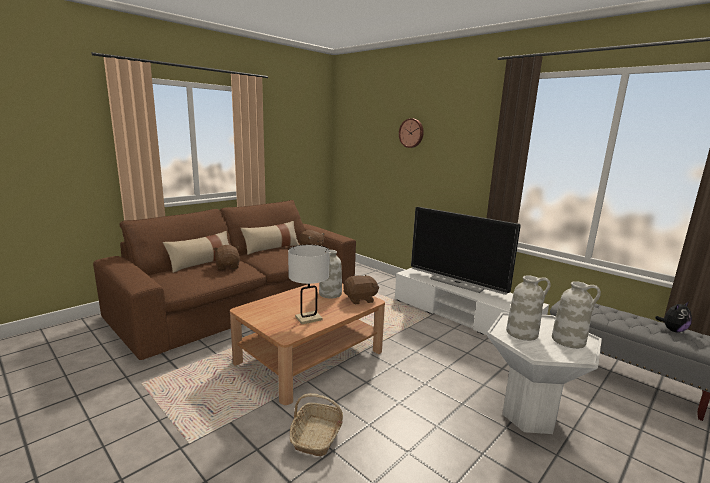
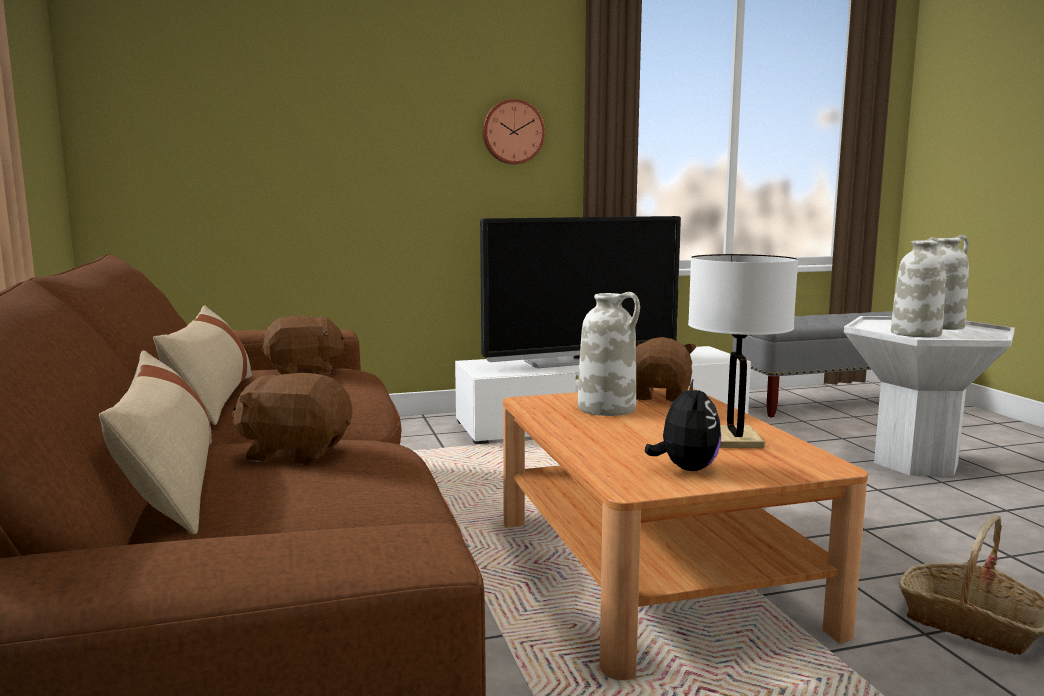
camera: 60 degrees left, 5 degrees down
(411, 133) = (367, 62): wall clock -> wall clock (512, 132)
(672, 330) = (868, 314): plush toy -> plush toy (685, 468)

